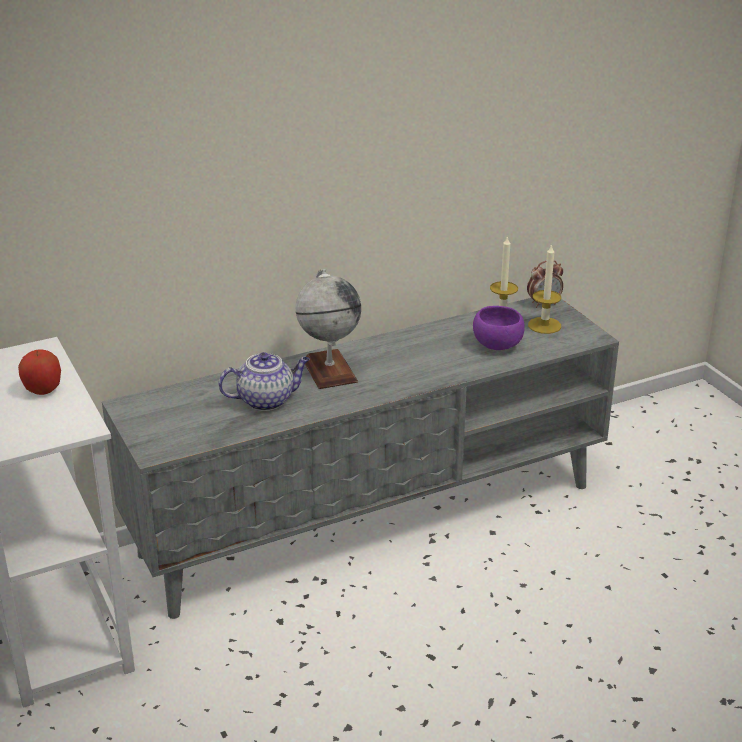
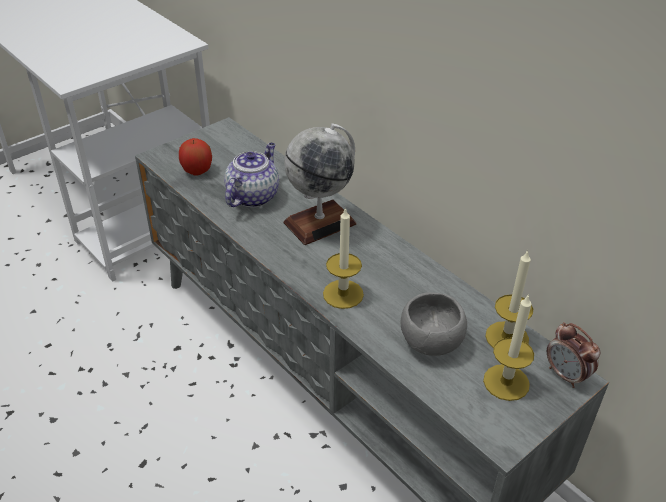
camera: 75 degrees right, 10 degrees up
(43, 389) = (122, 56): apple -> apple (197, 171)
(267, 400) = (253, 196): teapot -> teapot turned 120 degrees counterclockwise
(430, 372) = (343, 294): none -> candle
(496, 346) = (429, 341): purple bowl -> grey bowl

